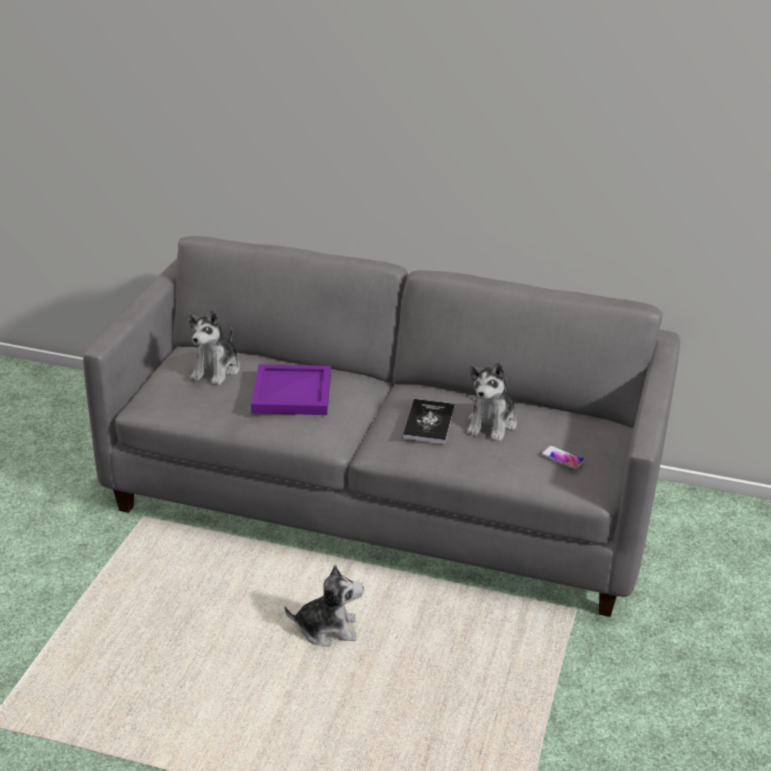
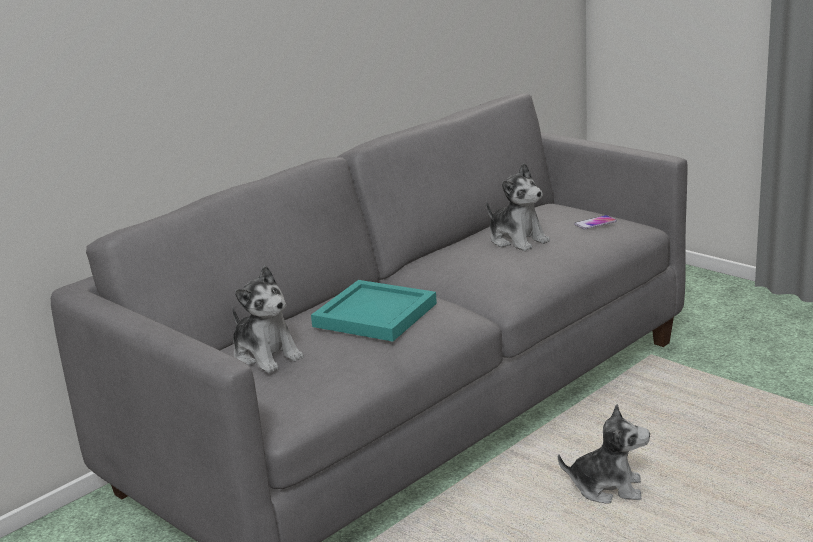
camera: 60 degrees left, 10 degrees down
(293, 393) = (374, 314): purple tray -> turquoise tray
(327, 629) = (607, 487): plush toy -> plush toy turned 75 degrees clockwise
(429, 423) = (492, 263): book -> none

